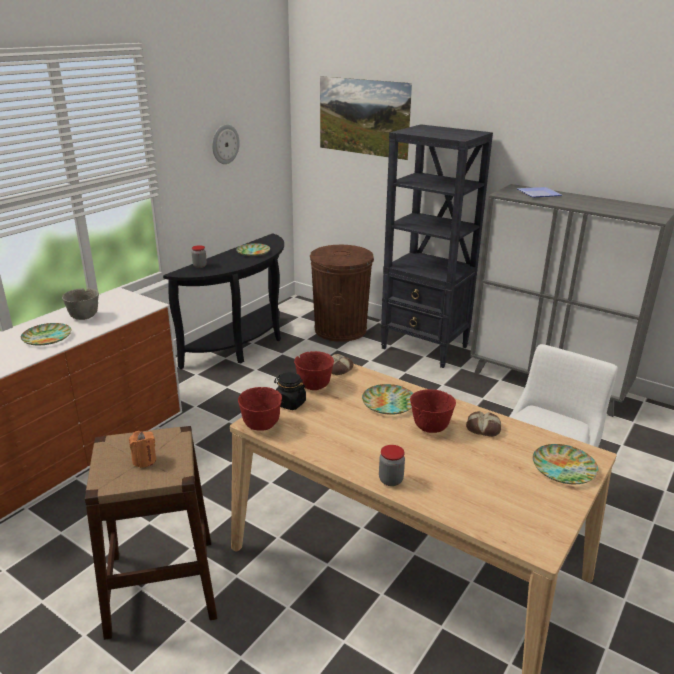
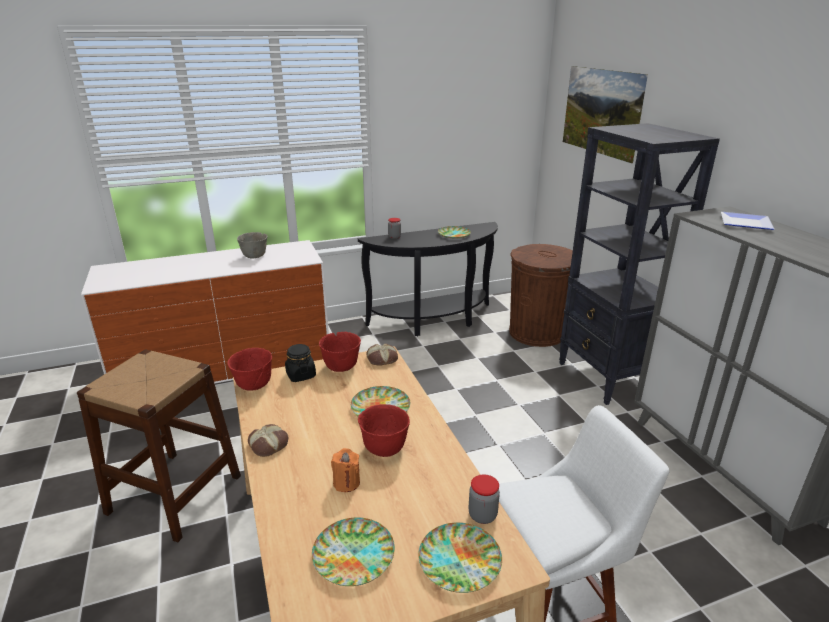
camera: 35 degrees right, 0 degrees up
(47, 337) = (212, 265): plate -> plate (354, 554)
(144, 460) = (146, 379): orange candle -> orange candle (346, 483)
(225, 144) = (454, 127): wall clock -> none
(390, 480) = (277, 482): jar -> jar (482, 515)
(483, 427) = (435, 473): bread -> bread (269, 444)

